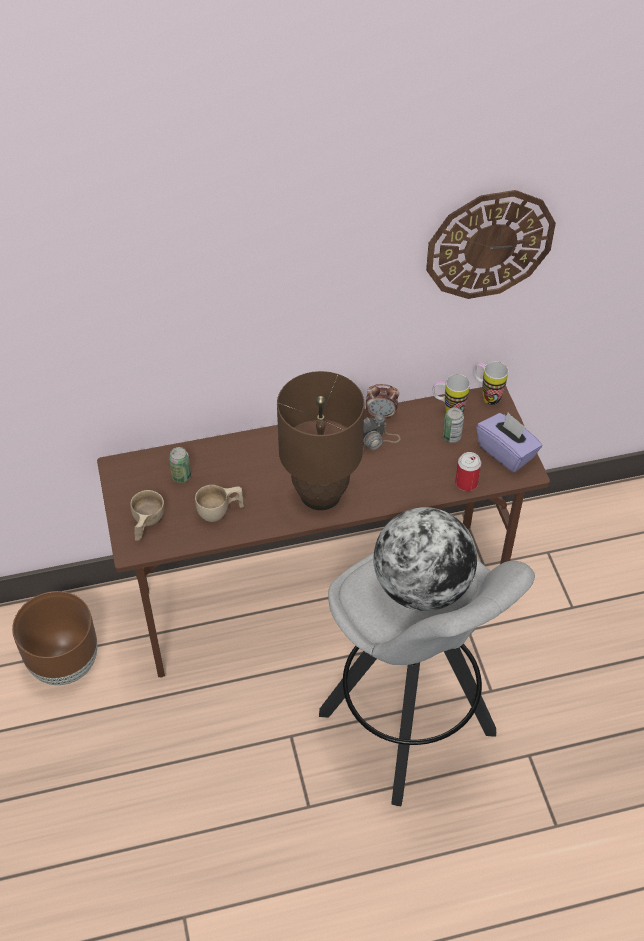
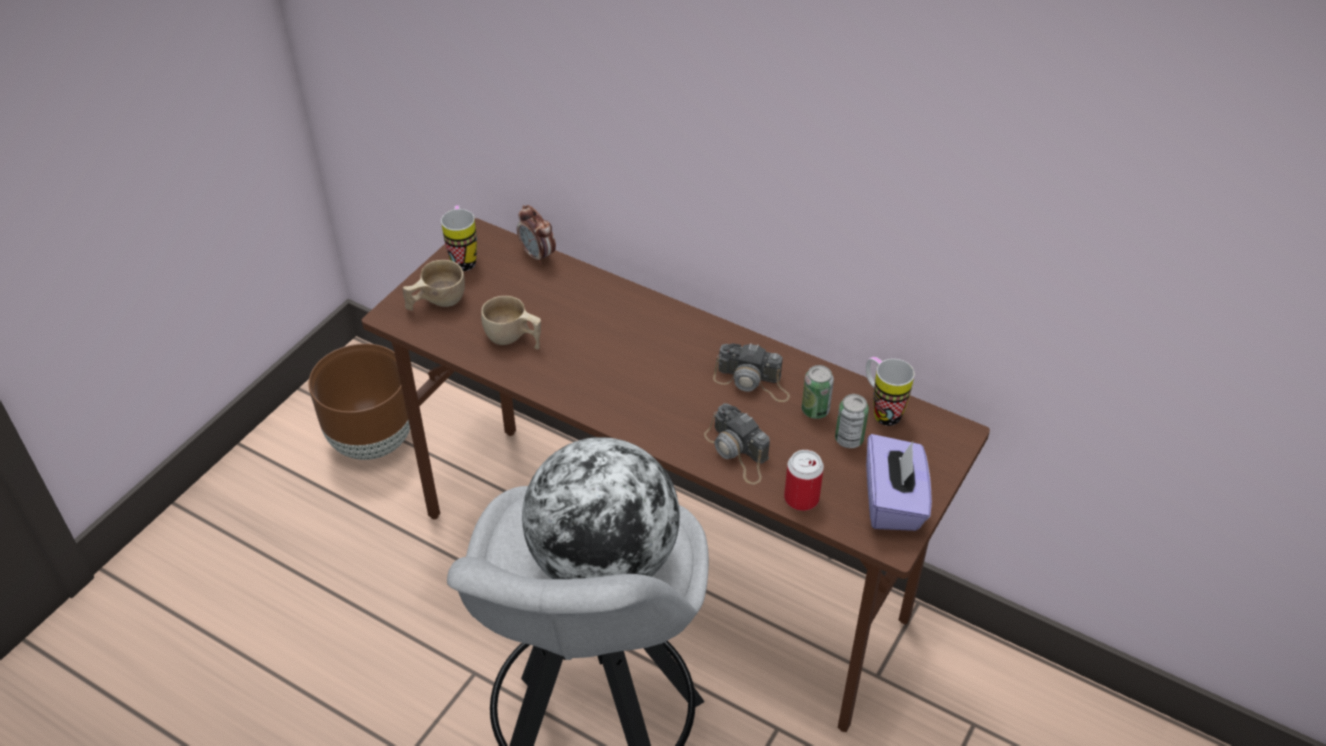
camera: 45 degrees right, 5 degrees down
(181, 476) = (523, 283): can -> can (815, 410)
(320, 494) = (629, 393): brown table lamp -> none
(381, 414) = (798, 363): alarm clock -> alarm clock (538, 256)
(410, 483) = (738, 452): none -> camera
(486, 396) = (949, 426): mug -> mug (463, 258)
(489, 244) = (999, 180): wall clock -> none

